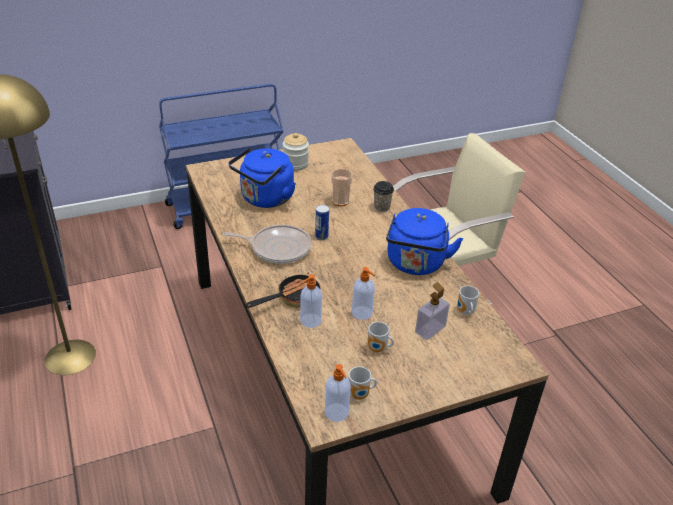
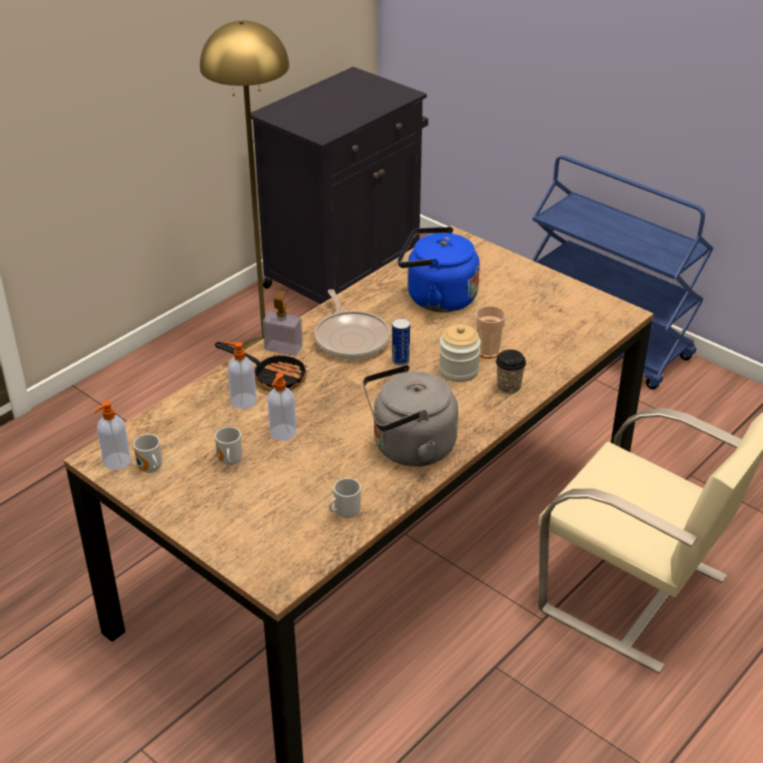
camera: 65 degrees right, 0 degrees up
(295, 164) = (535, 293): jar -> jar (458, 370)
(415, 264) = (409, 448): blue kettle -> grey kettle
(430, 329) = (291, 492): soap dispenser -> soap dispenser (283, 348)

